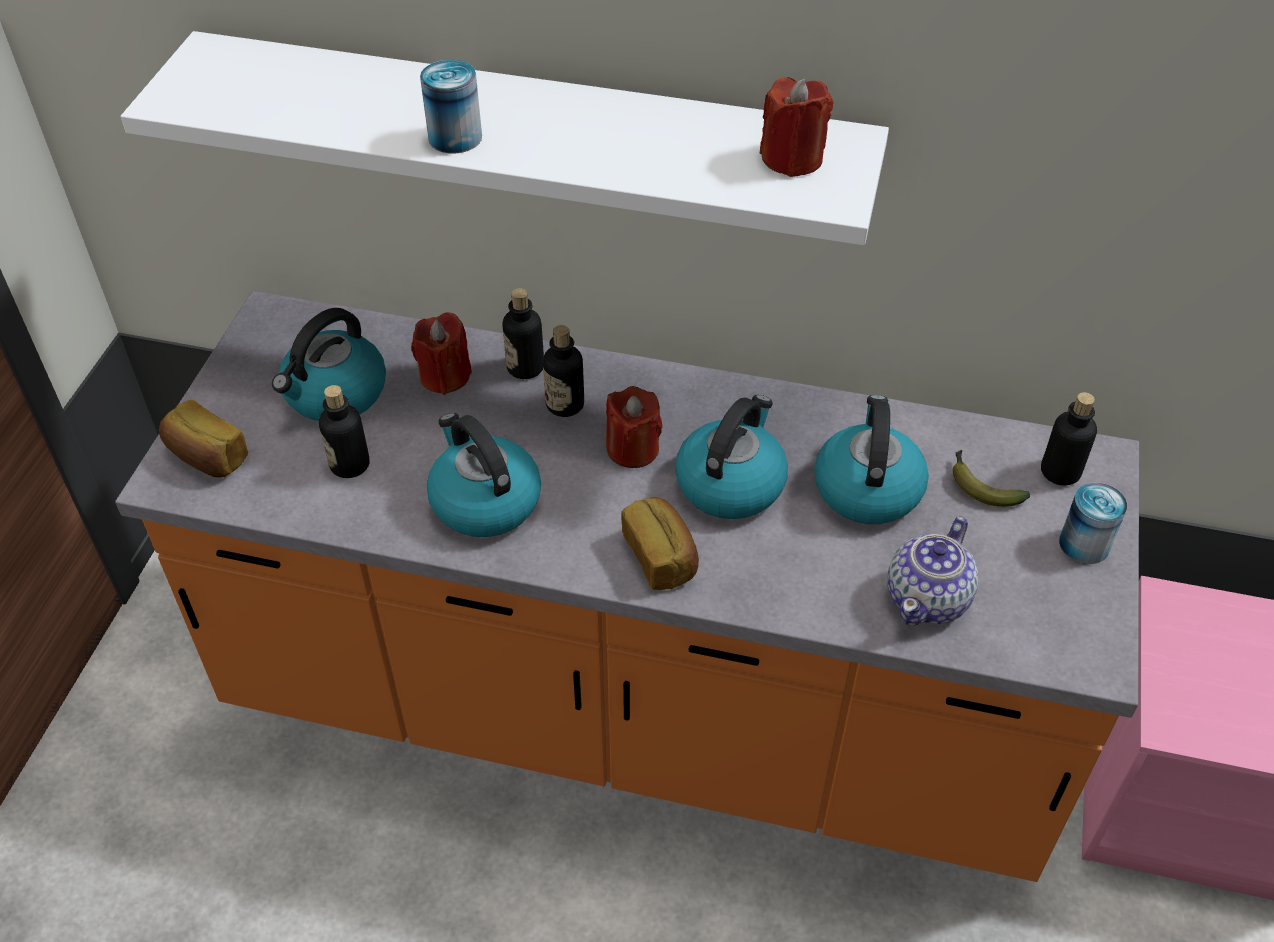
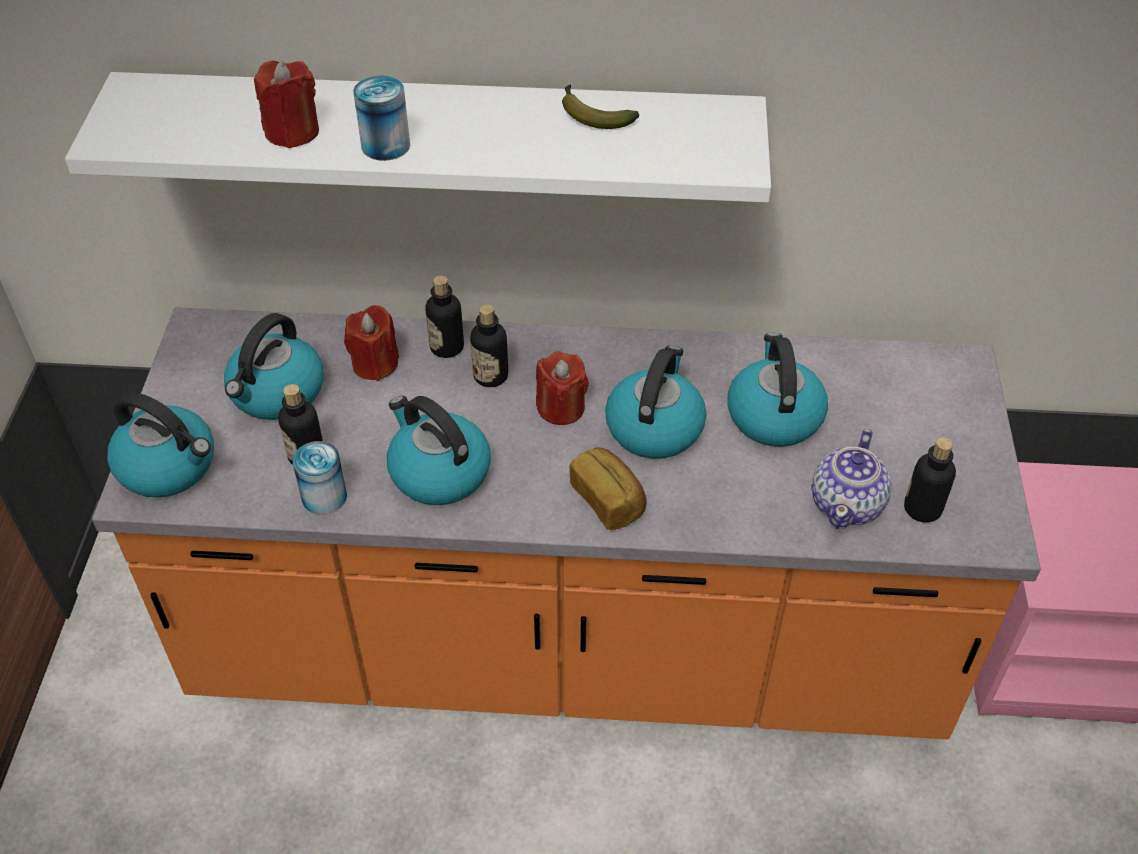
camera: 10 degrees left, 0 degrees up
(206, 457) = (169, 466): bread -> kettle
(792, 158) = (690, 133): red candle -> red candle (292, 132)
(981, 486) = (869, 401): banana -> banana (592, 115)
(1060, 472) = (933, 380): bottle -> bottle (922, 508)
(1084, 544) = (967, 439): can -> can (324, 497)

